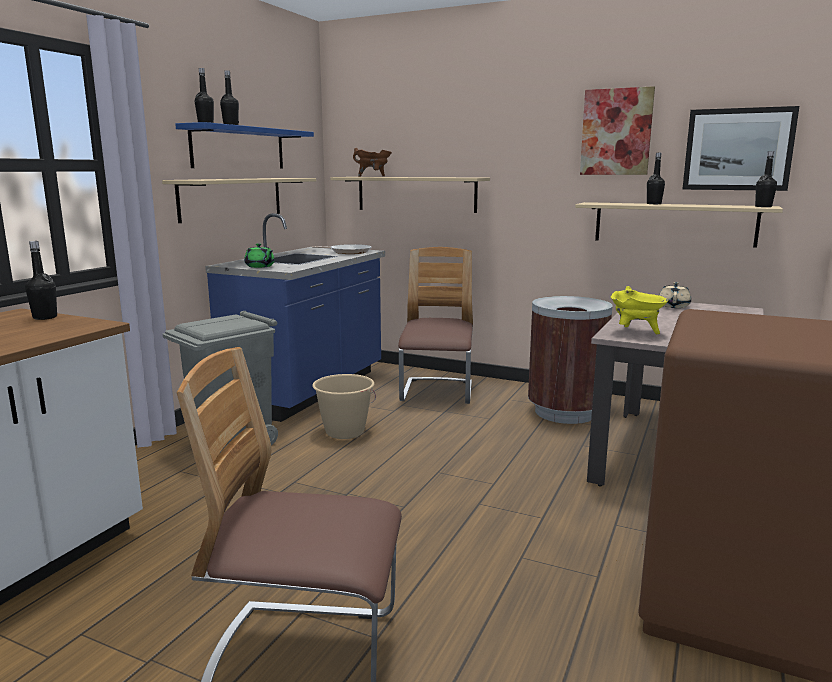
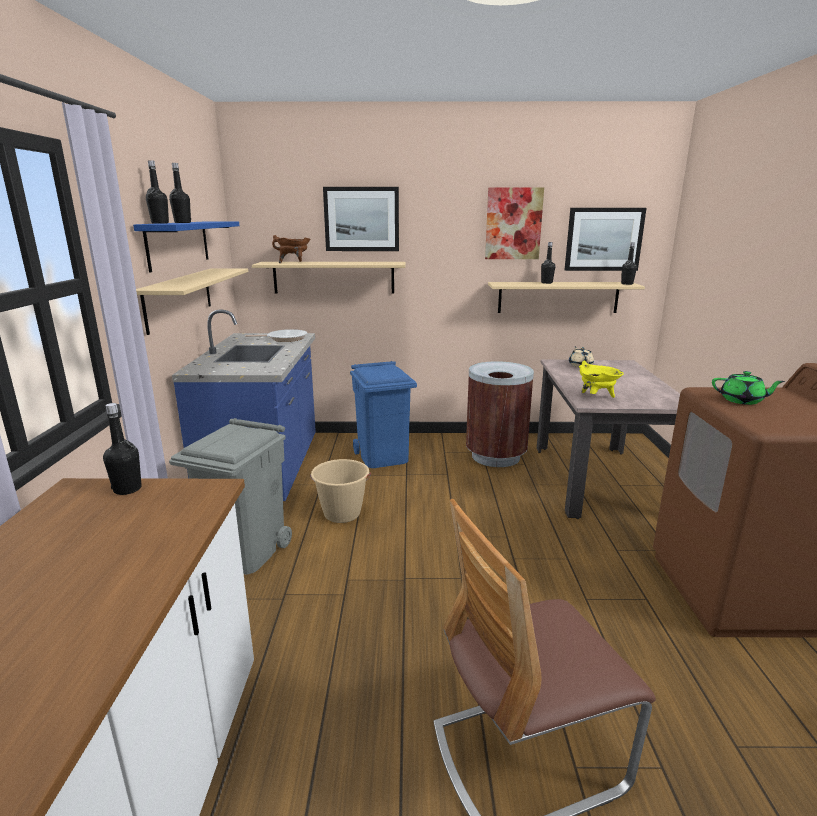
camera: 25 degrees left, 5 degrees up
(260, 266) = (235, 369): green teapot -> green teapot (742, 400)
(437, 393) = (383, 456): chair -> blue trash can
(446, 131) = (361, 219): none -> picture

